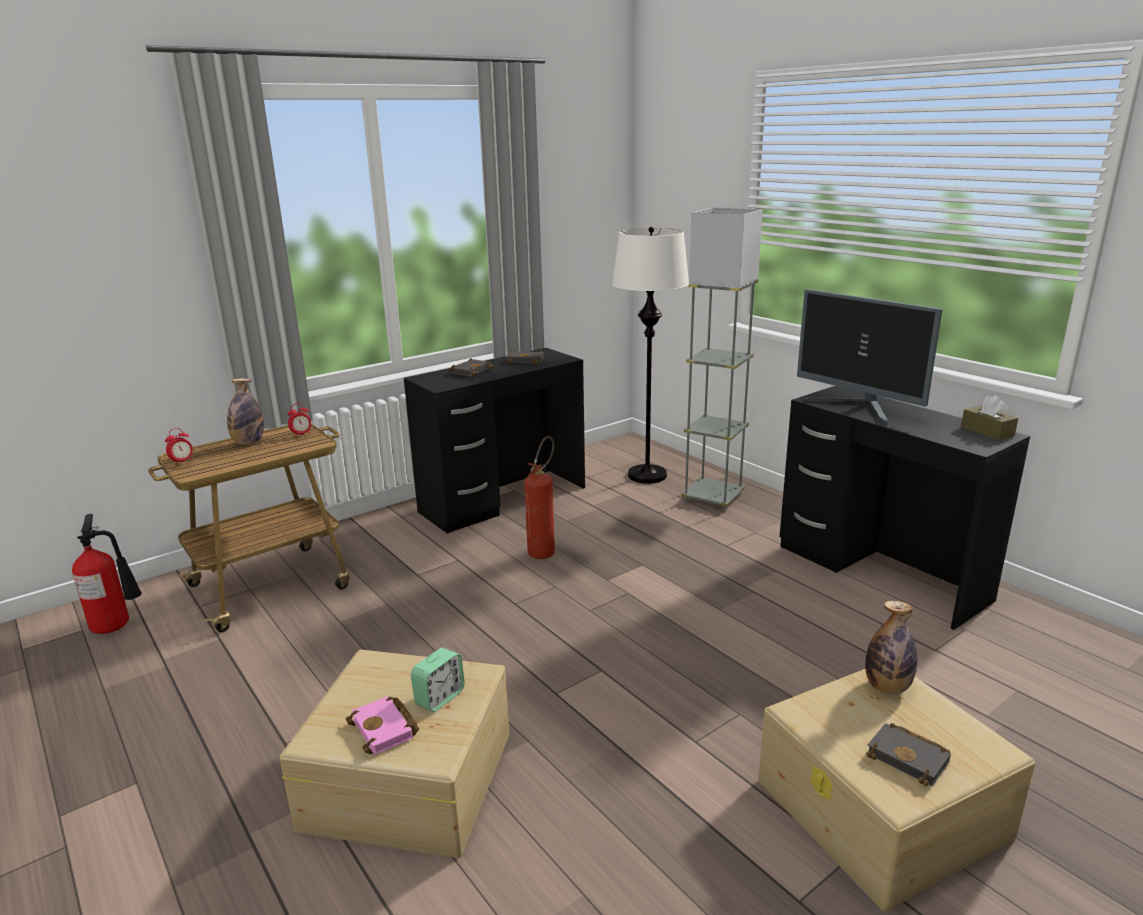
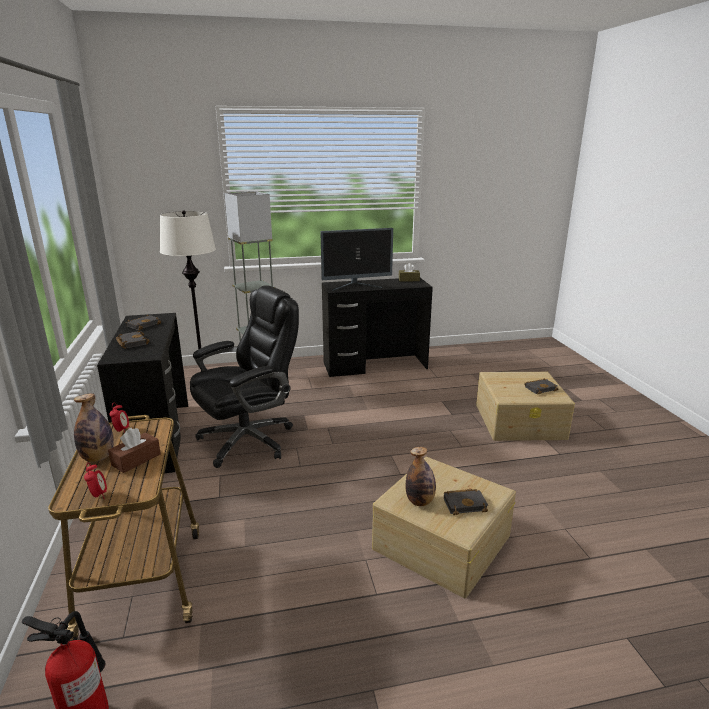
camera: 65 degrees left, 0 degrees up
(245, 455) = (136, 459): none -> brown tissue box
(386, 729) = (465, 504): pink book -> black book
(439, 697) = (445, 481): alarm clock -> none
(544, 550) = (249, 440): fire extinguisher -> black office chair
(887, 687) = (498, 378): bottle -> bottle (420, 501)

